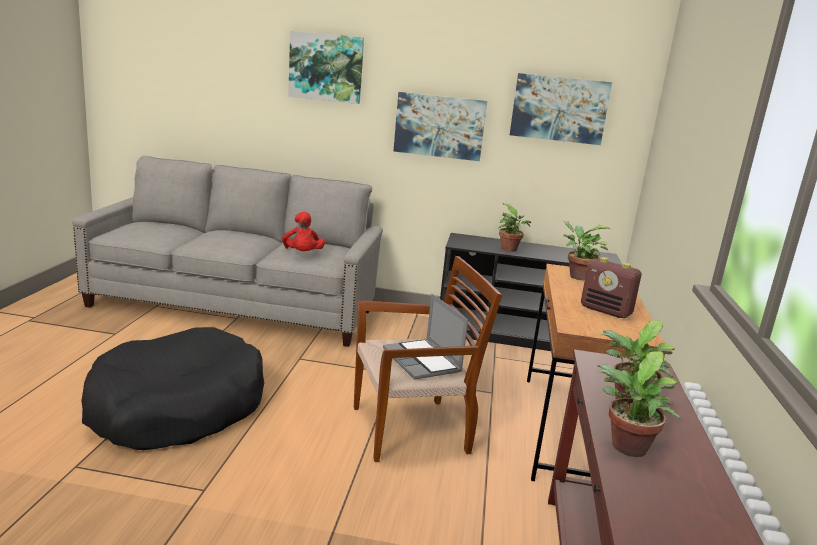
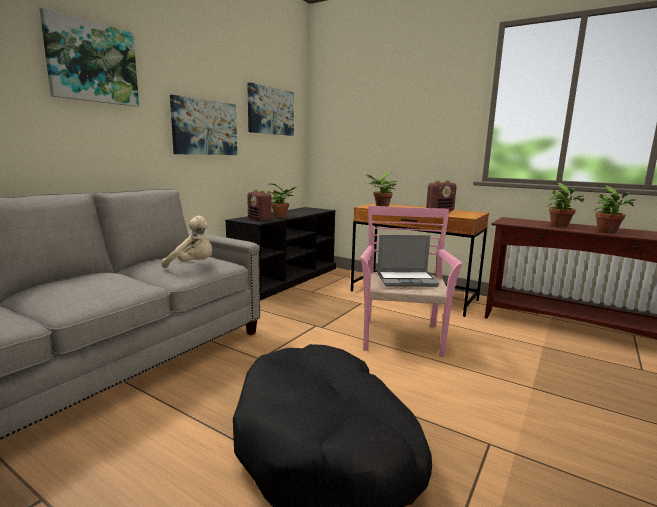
camera: 65 degrees left, 5 degrees down
(302, 254) = (193, 265): red plush toy -> beige plush toy
(411, 429) = (401, 336): brown armchair -> pink armchair
(475, 243) = (260, 219): none -> radio

